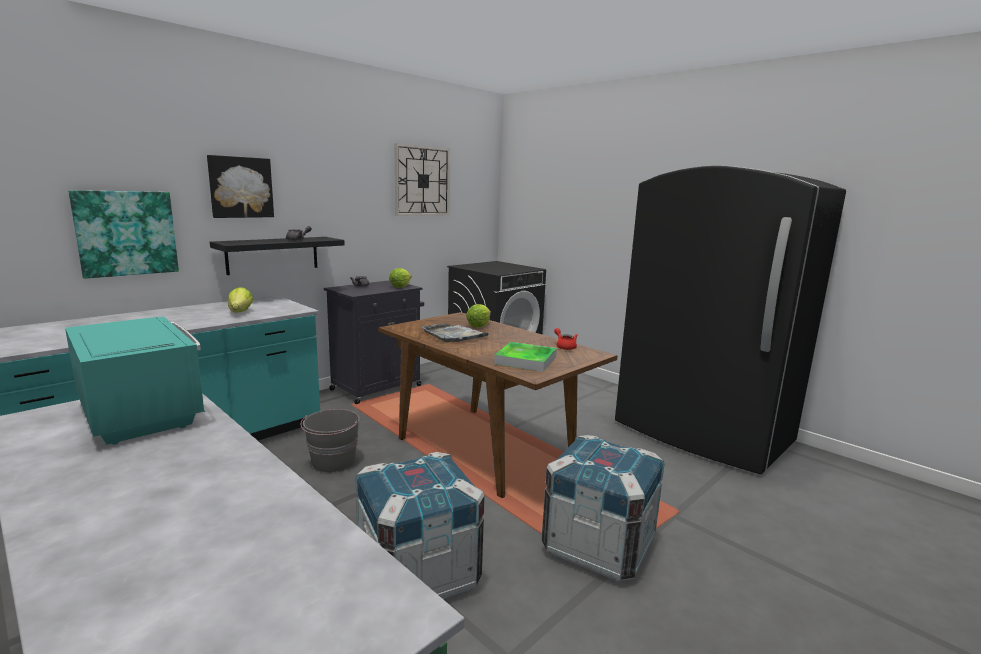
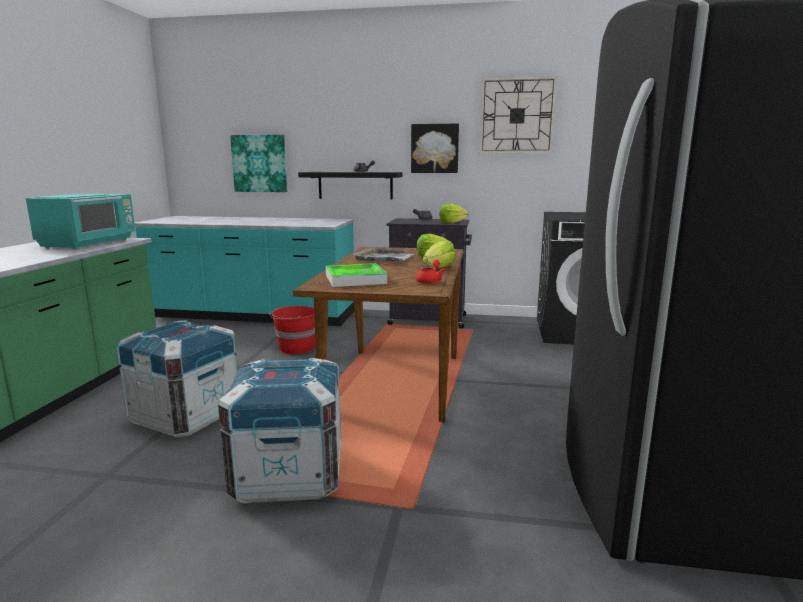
camera: 55 degrees right, 0 degrees up
(240, 187) = (333, 129): picture -> picture (435, 148)
(240, 312) = (293, 222): lettuce -> lettuce (439, 268)
(333, 462) = (295, 348): grey bucket -> red bucket

